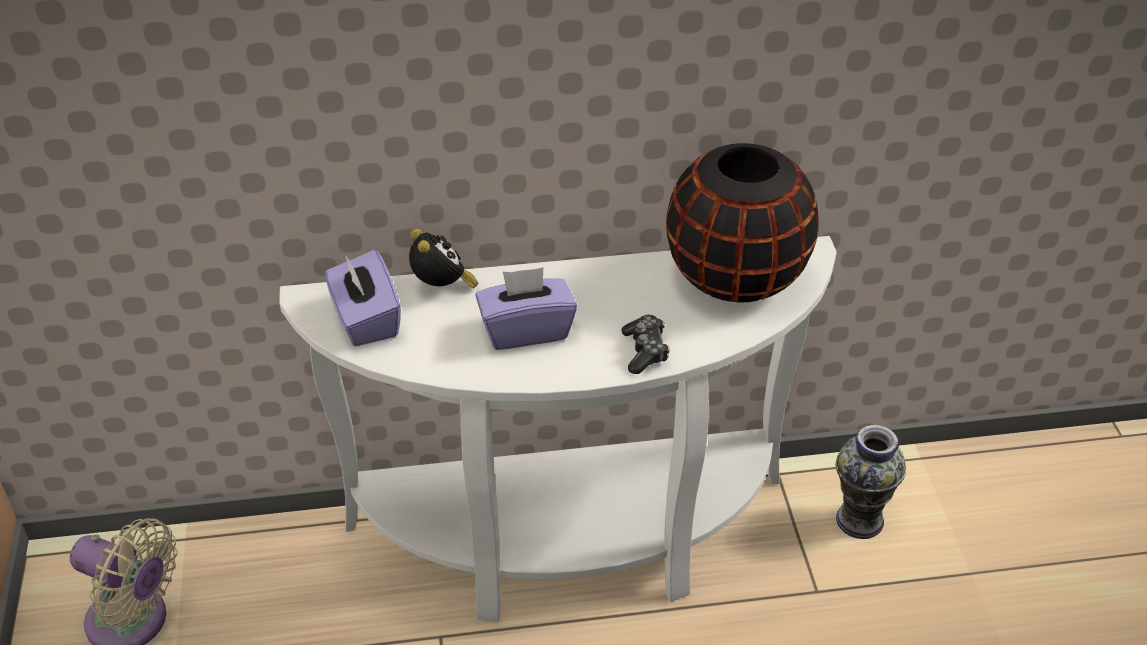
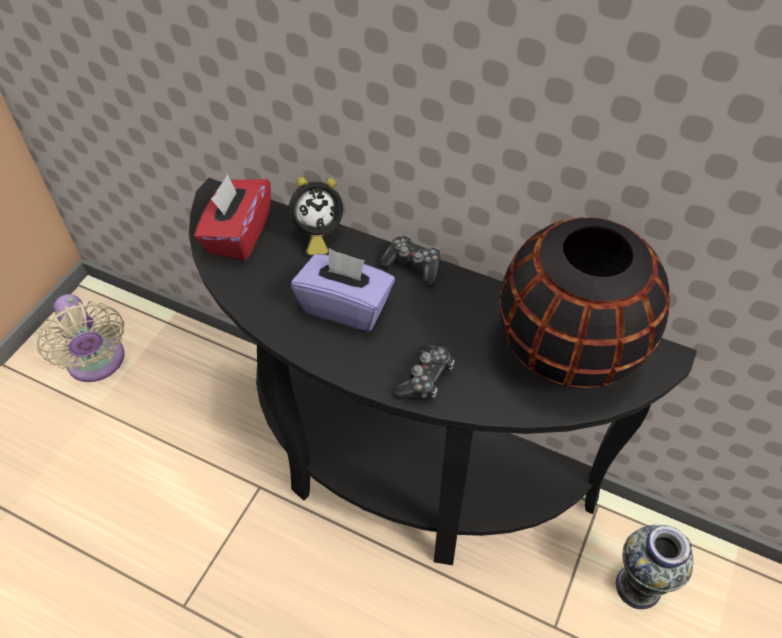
camera: 35 degrees right, 10 degrees up
(365, 320) = (238, 235): purple tissue box -> red tissue box
(442, 288) = (317, 235): alarm clock -> alarm clock turned 60 degrees clockwise
(554, 274) = (413, 266): none -> game controller
(571, 543) = (398, 469): white console table -> black console table

